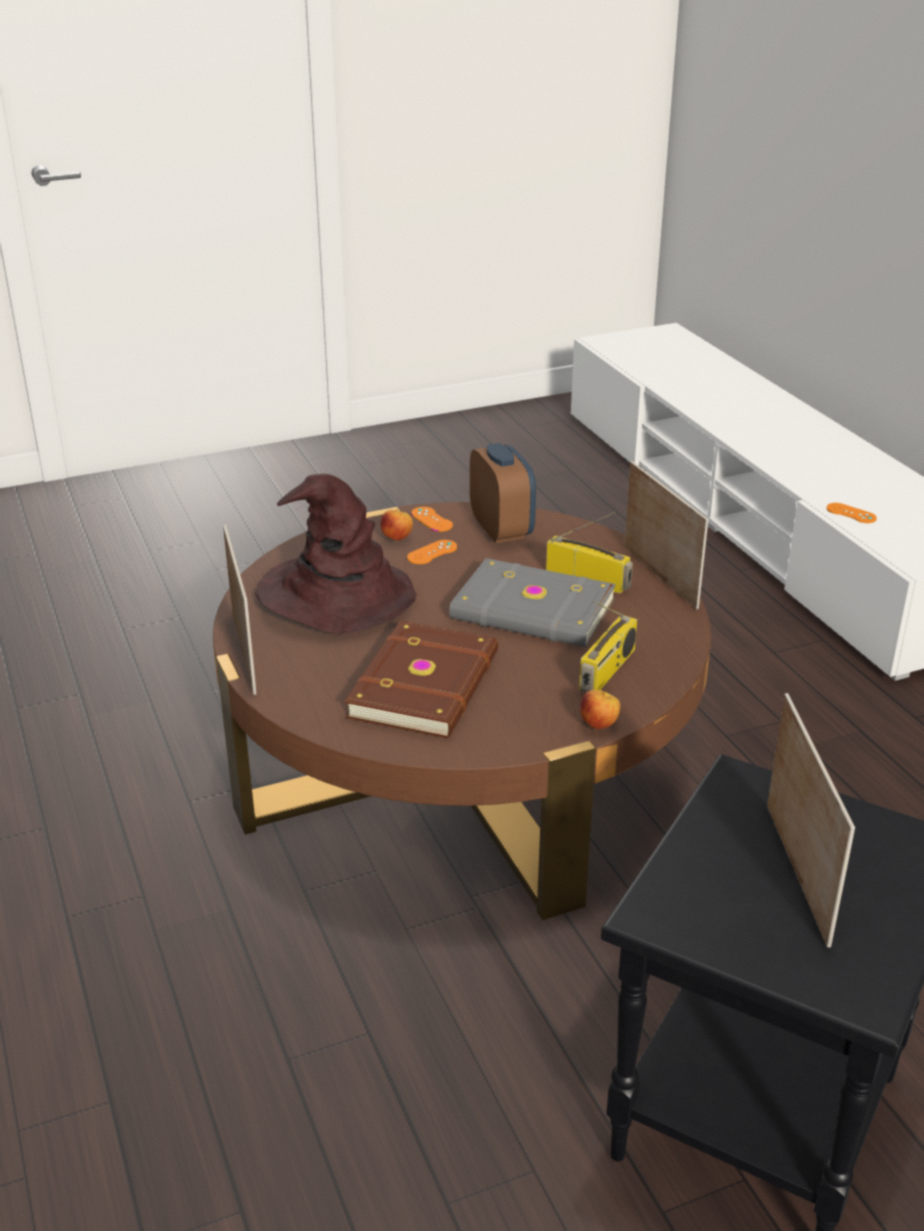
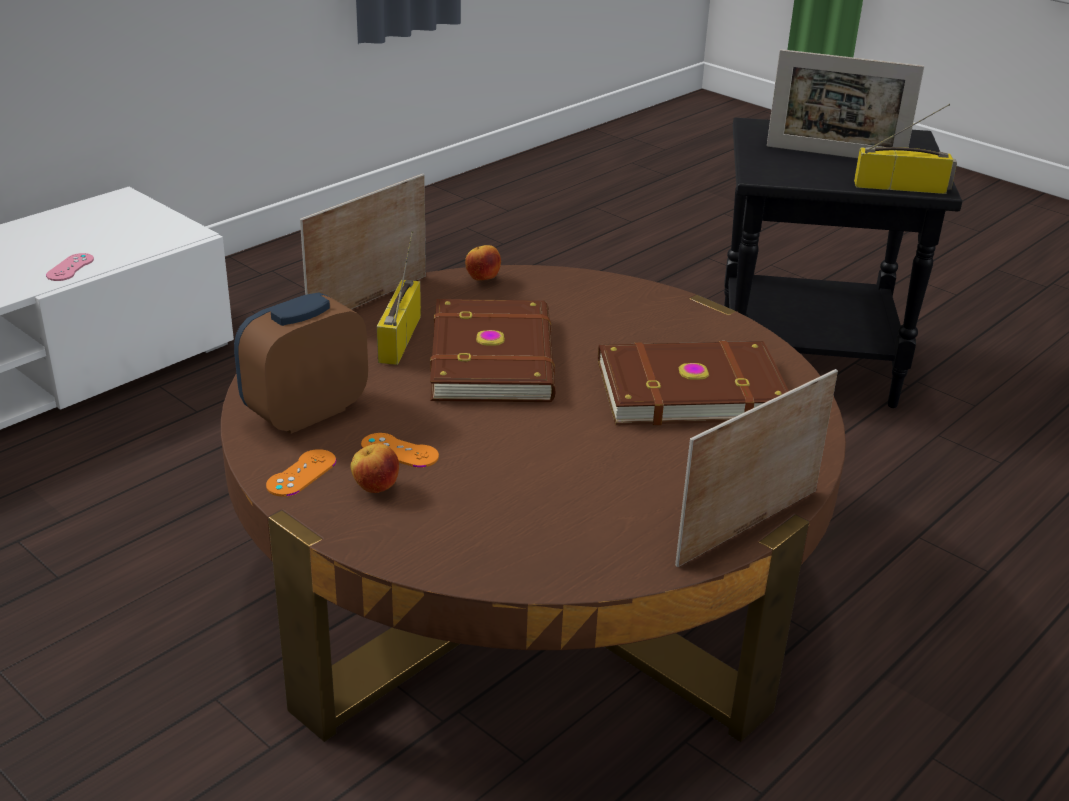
camera: 115 degrees left, 0 degrees up
(334, 597) = (567, 497): brown hat -> none
(533, 611) = (496, 357): grey book -> brown book
(599, 725) = (664, 296): apple -> apple (482, 279)
(607, 671) = (575, 303): radio -> radio (901, 187)
(796, 872) = (835, 155): picture frame -> picture frame turned 135 degrees counterclockwise
(851, 513) = (70, 267): orange game controller -> pink game controller

